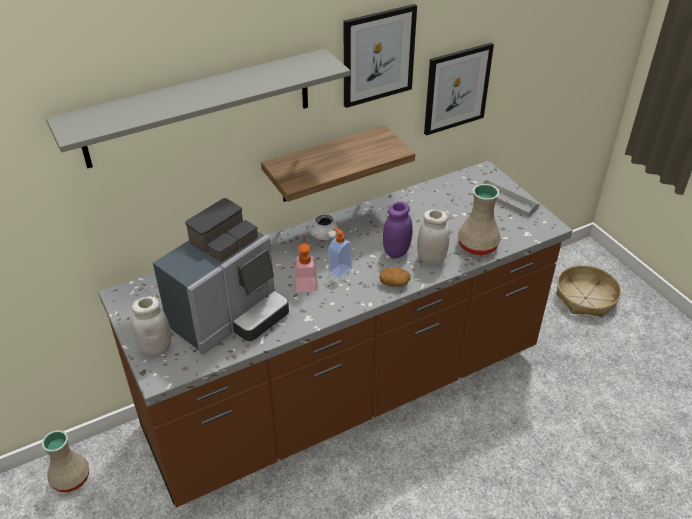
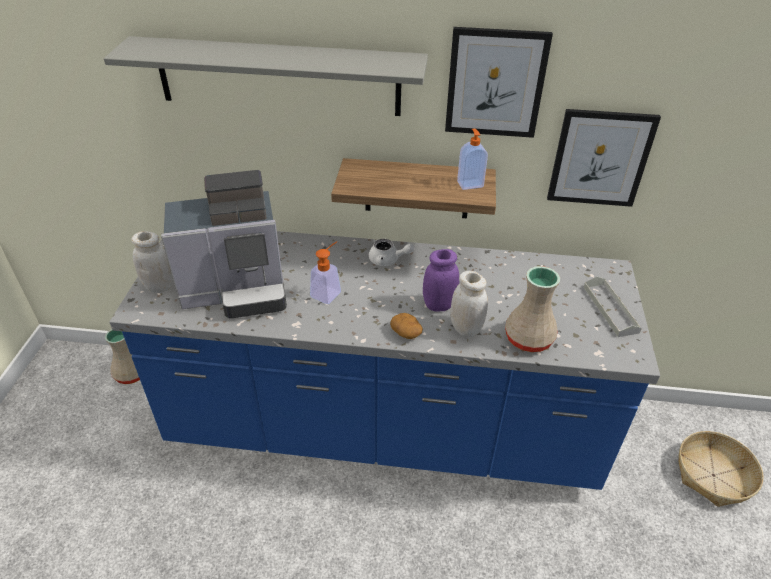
camera: 35 degrees right, 0 degrees up
(325, 236) = (388, 260): white teapot -> white teapot turned 90 degrees counterclockwise
(339, 270) = (368, 296): soap dispenser -> soap dispenser (469, 184)
(346, 392) = (383, 428): brown counter -> blue counter

